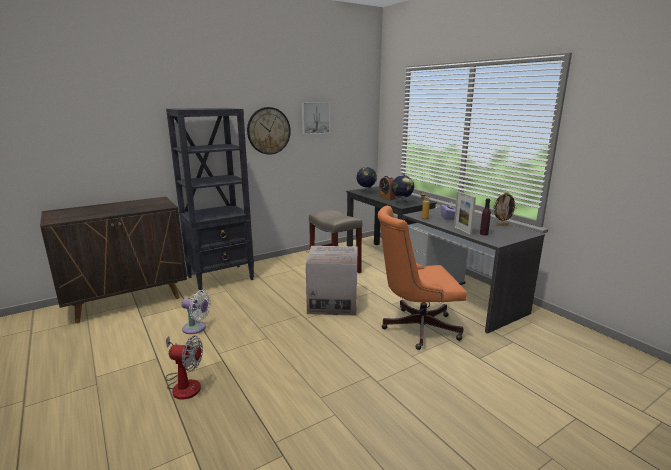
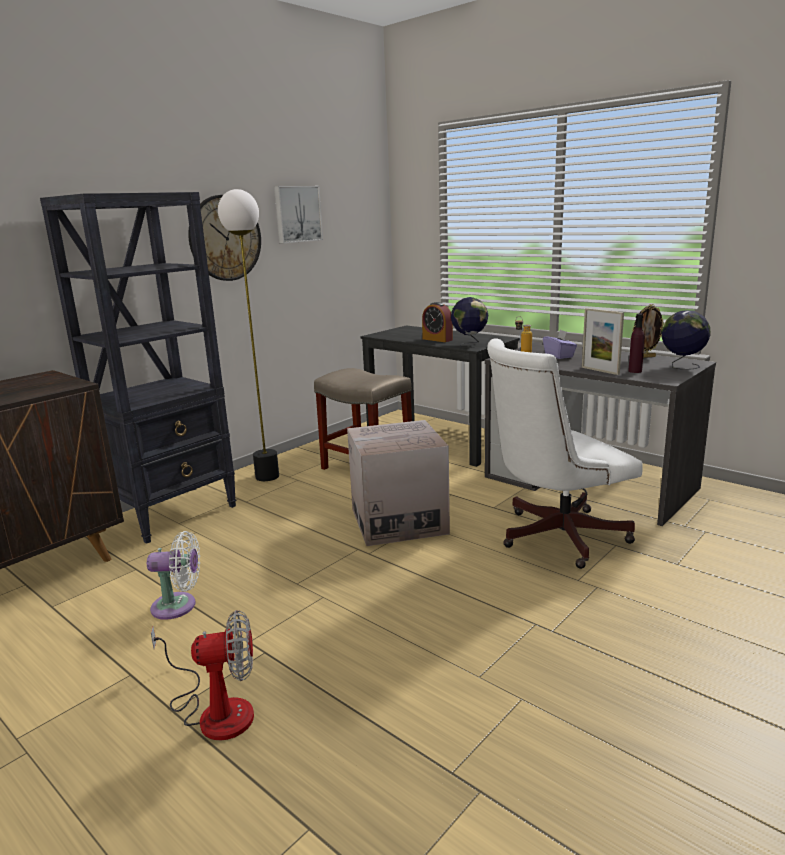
camera: 15 degrees left, 0 degrees up
(279, 265) = (267, 476): none -> floor lamp
(366, 192) = (395, 335): globe -> globe (681, 367)
(415, 328) = (554, 537): orange office chair -> white office chair

